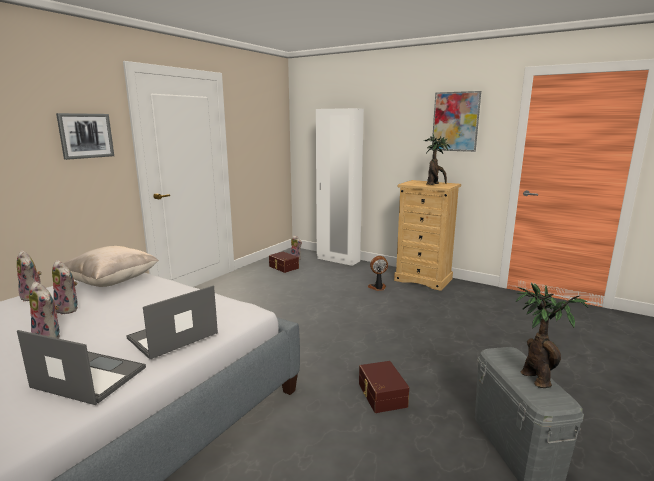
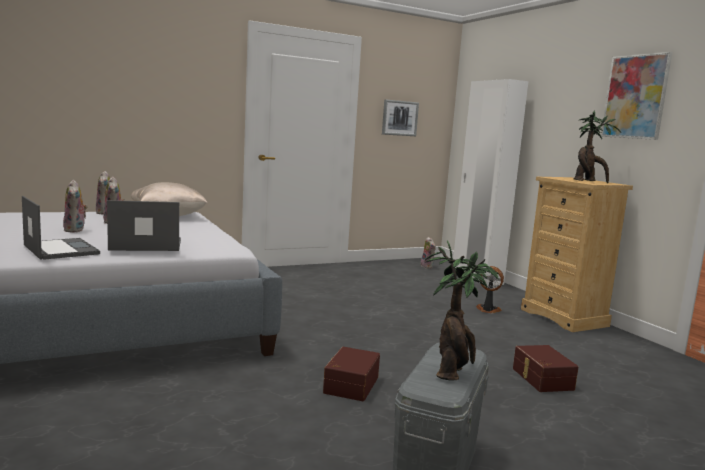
camera: 30 degrees right, 5 degrees down
(86, 135) = (199, 87): picture -> picture (399, 118)
(283, 267) = (401, 270): brown storage box -> brown storage box (541, 379)

